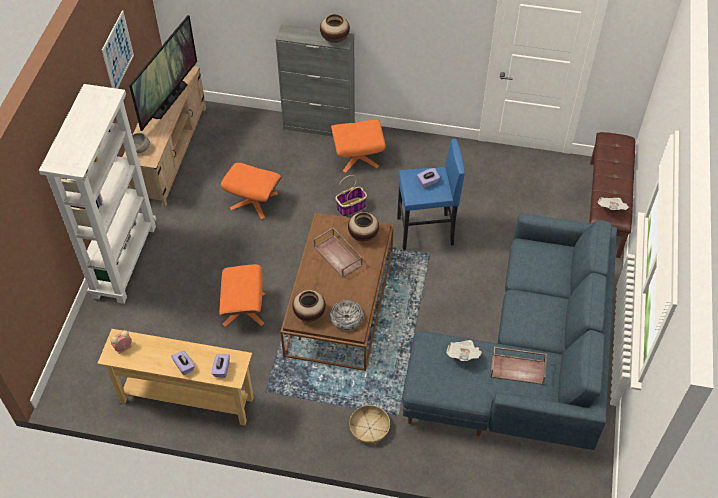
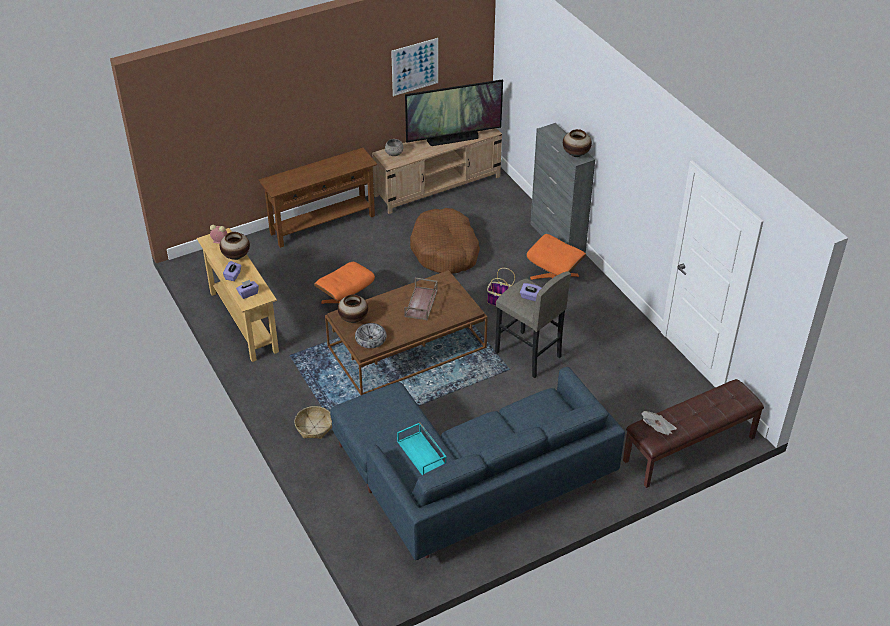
camera: 50 degrees right, 10 degrees down
(124, 260) = (322, 224): white bookcase -> brown console table
(253, 201) = (445, 250): orange ottoman -> brown dog bed
(363, 235) = (455, 305): vase -> vase (236, 256)
(425, 231) = (528, 355): blue stool -> grey stool
(463, 355) = (402, 416): newspaper -> none
(518, 368) = (422, 454): brown tray -> turquoise tray

